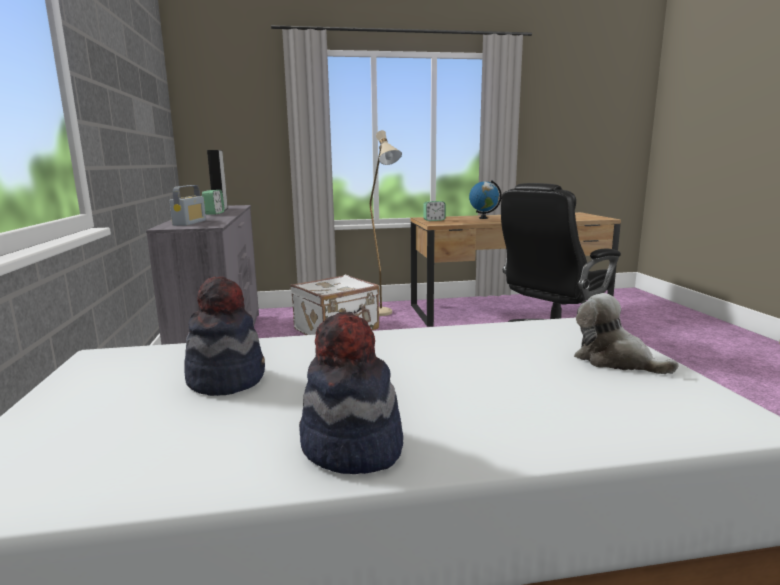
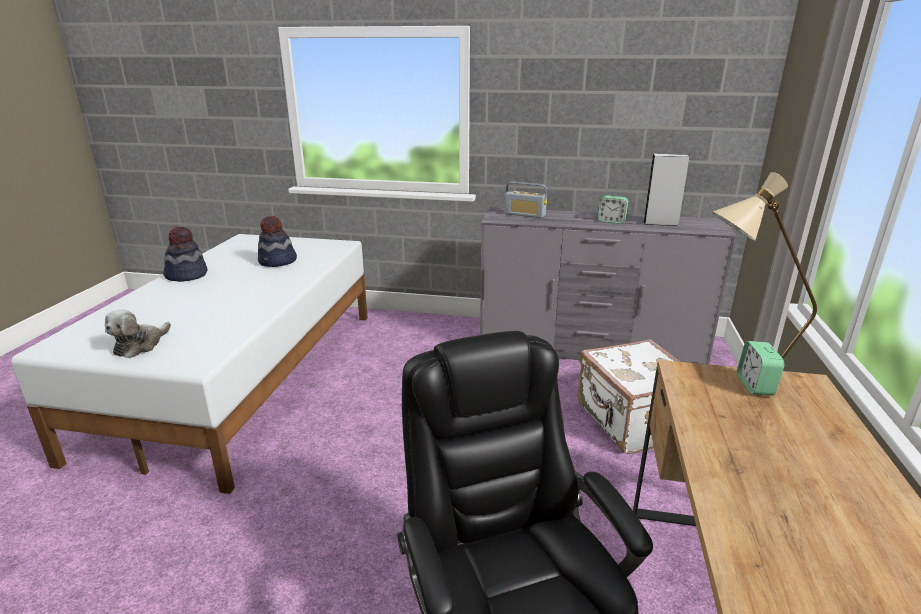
camera: 110 degrees right, 10 degrees up
(483, 218) = (806, 462): globe -> none
(614, 361) = (140, 345): plush toy -> plush toy turned 135 degrees clockwise

